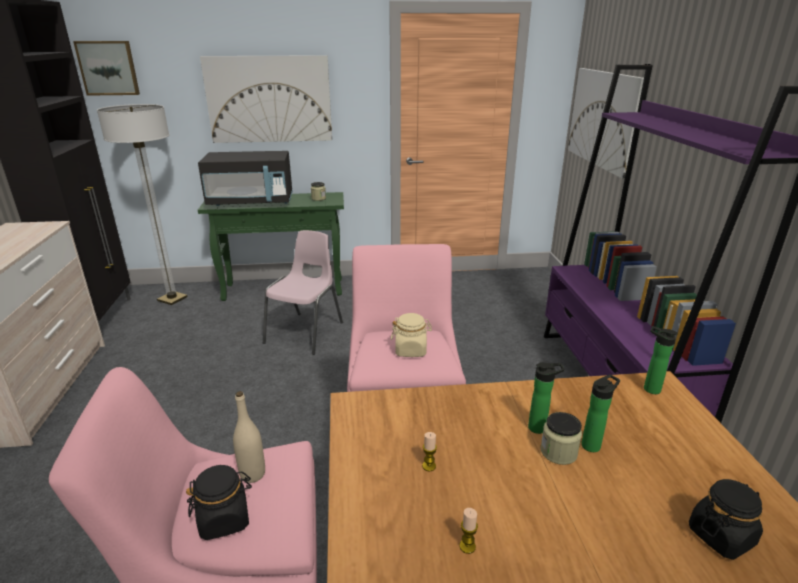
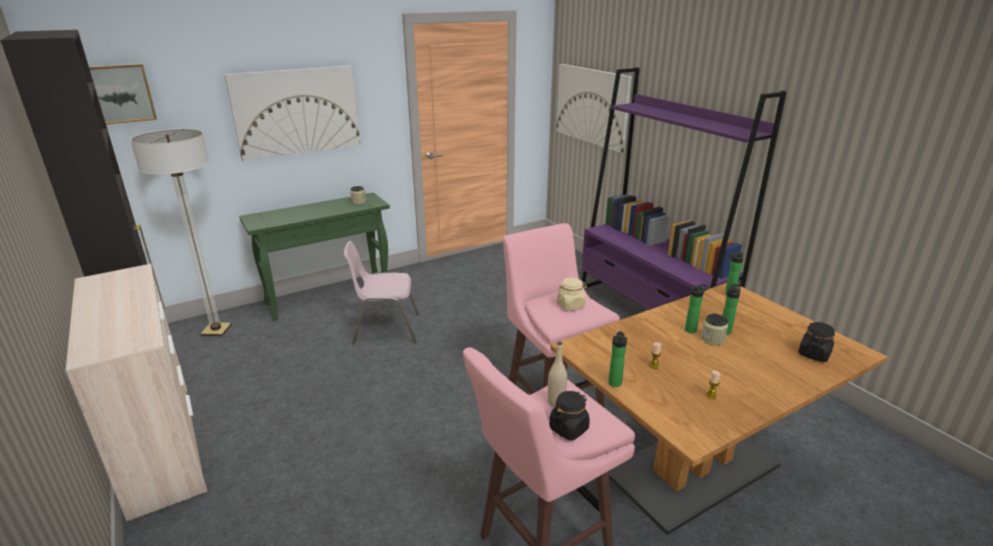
camera: 25 degrees left, 0 degrees up
(251, 202) = (295, 215): black microwave -> none
(306, 332) = (385, 329): pink chair -> pink chair turned 90 degrees counterclockwise
(347, 475) = (614, 384): none -> bottle

